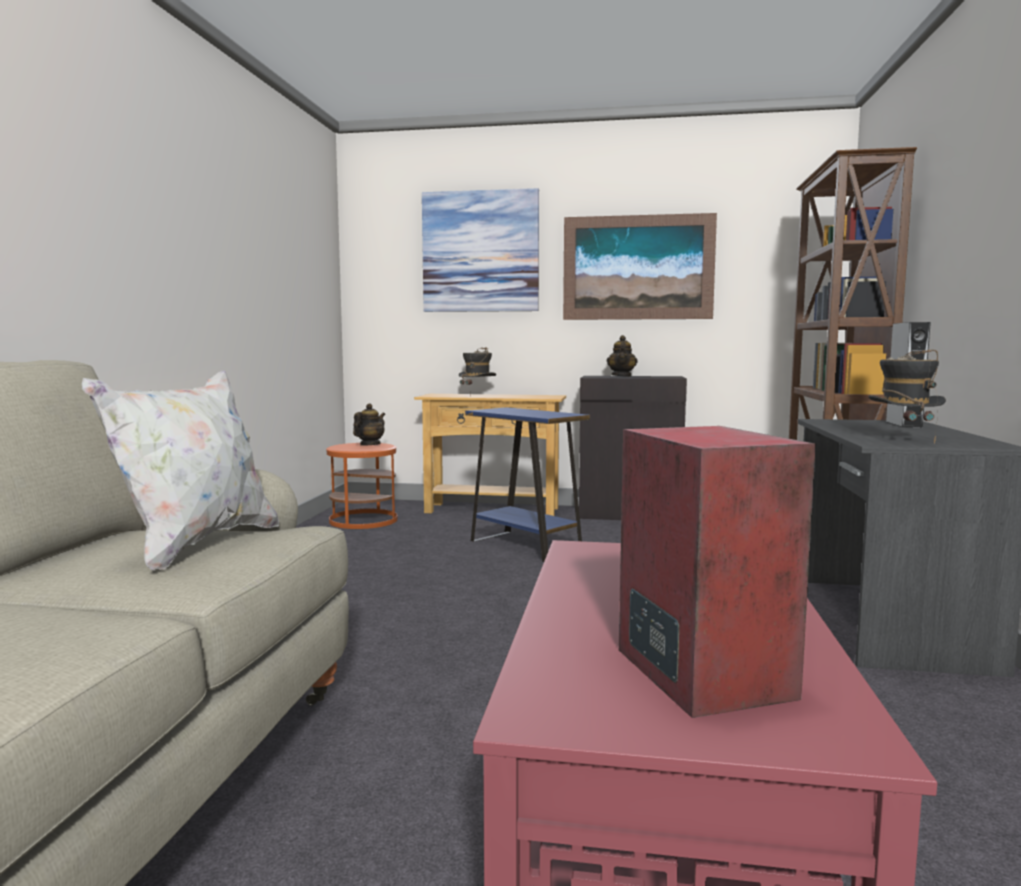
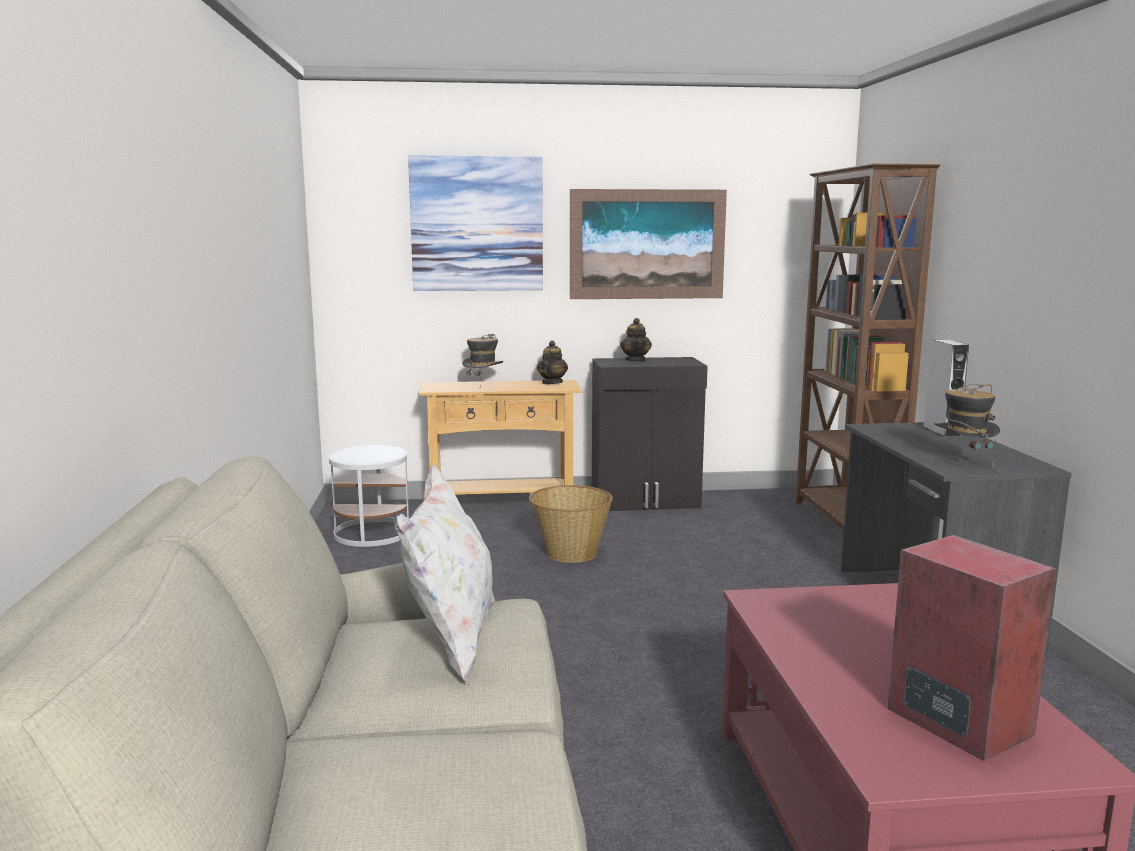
camera: 15 degrees left, 5 degrees up
(363, 520) = (371, 533): orange side table -> white side table
(369, 445) = (375, 450): teapot -> teapot (551, 383)
(525, 546) = (570, 553): blue side table -> basket

